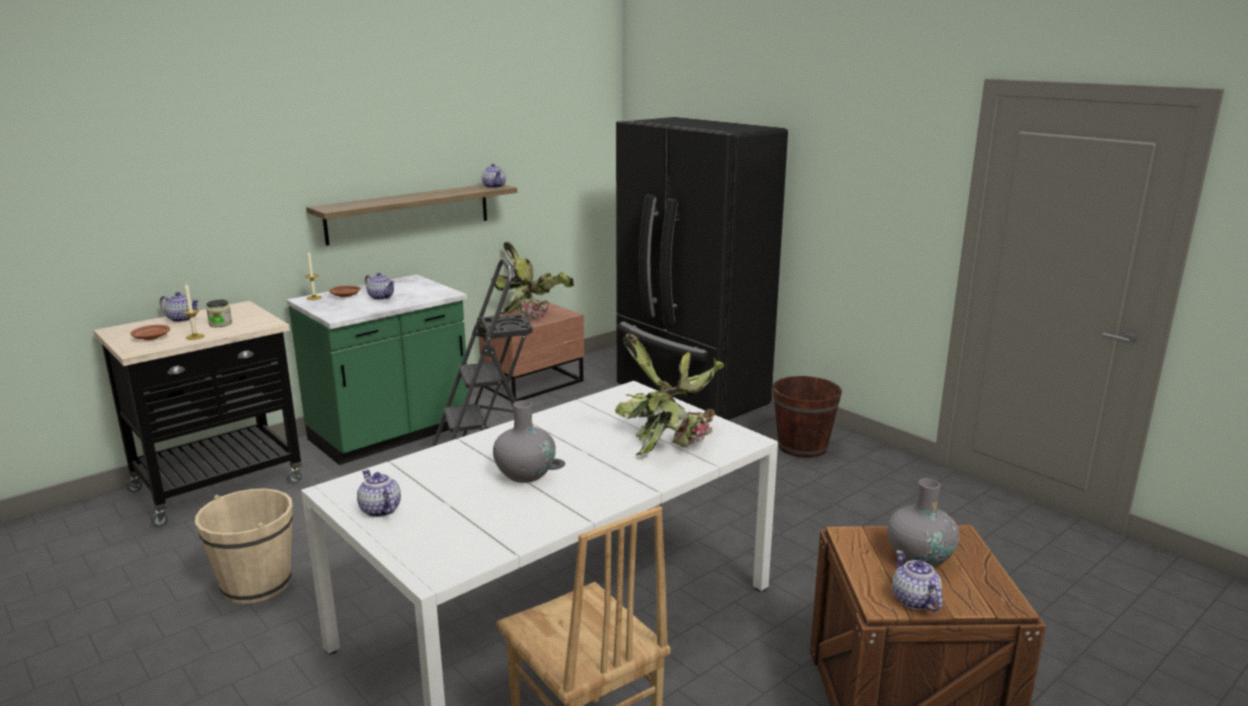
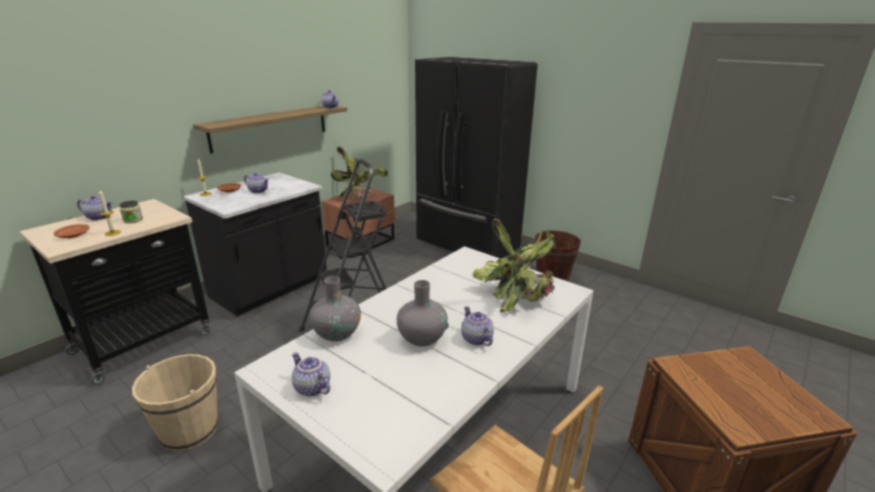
camera: 10 degrees left, 5 degrees up
(391, 435) = (270, 289): green counter -> black counter
(914, 600) = (759, 423): teapot -> teapot (476, 339)
(919, 558) = (735, 380): grey vase -> grey vase (337, 333)

